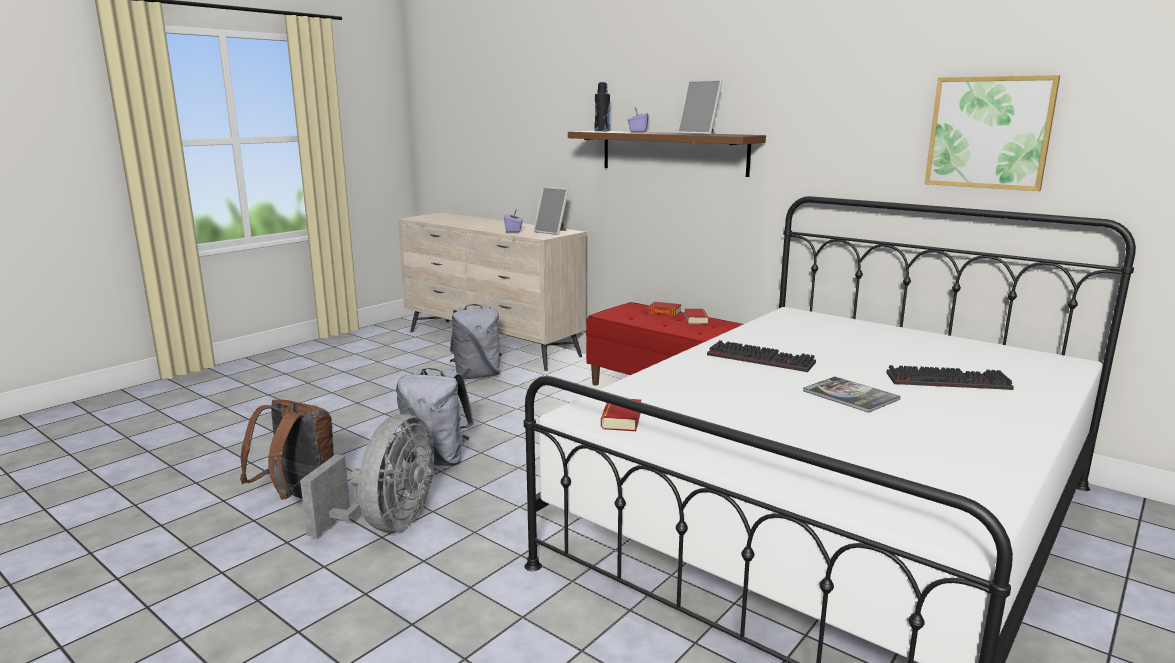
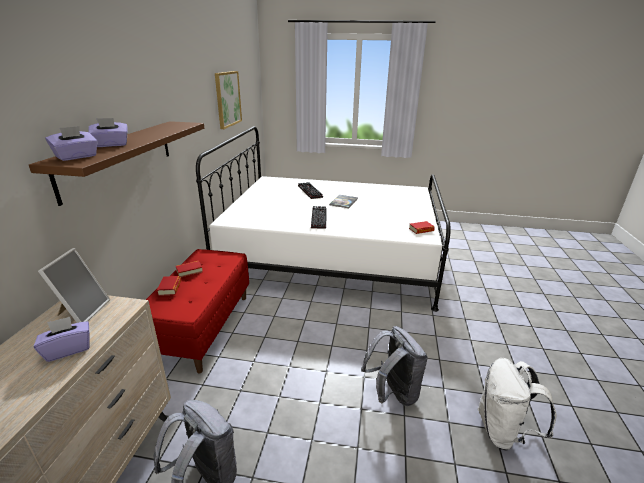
camera: 120 degrees left, 10 degrees up
(299, 500) = (503, 431): brown backpack -> white backpack
(387, 524) = (468, 370): grey fan -> none
(602, 131) = (77, 157): black bottle -> purple tissue box
(700, 134) = (161, 130): picture frame -> none

